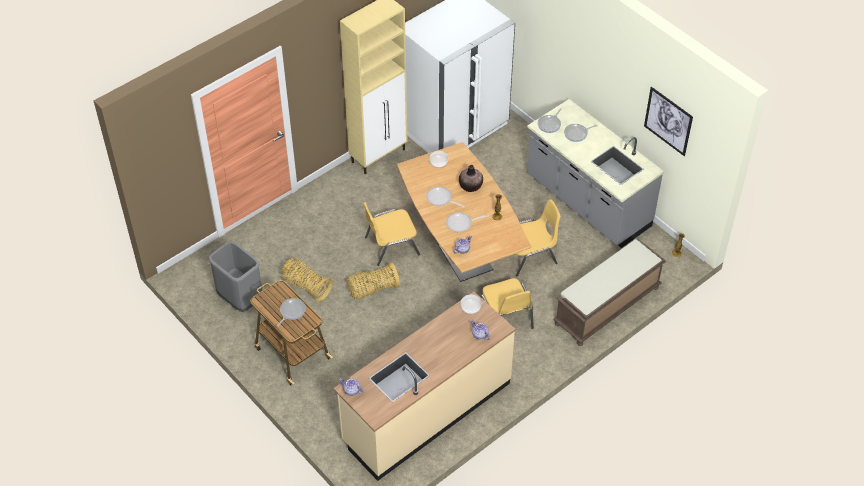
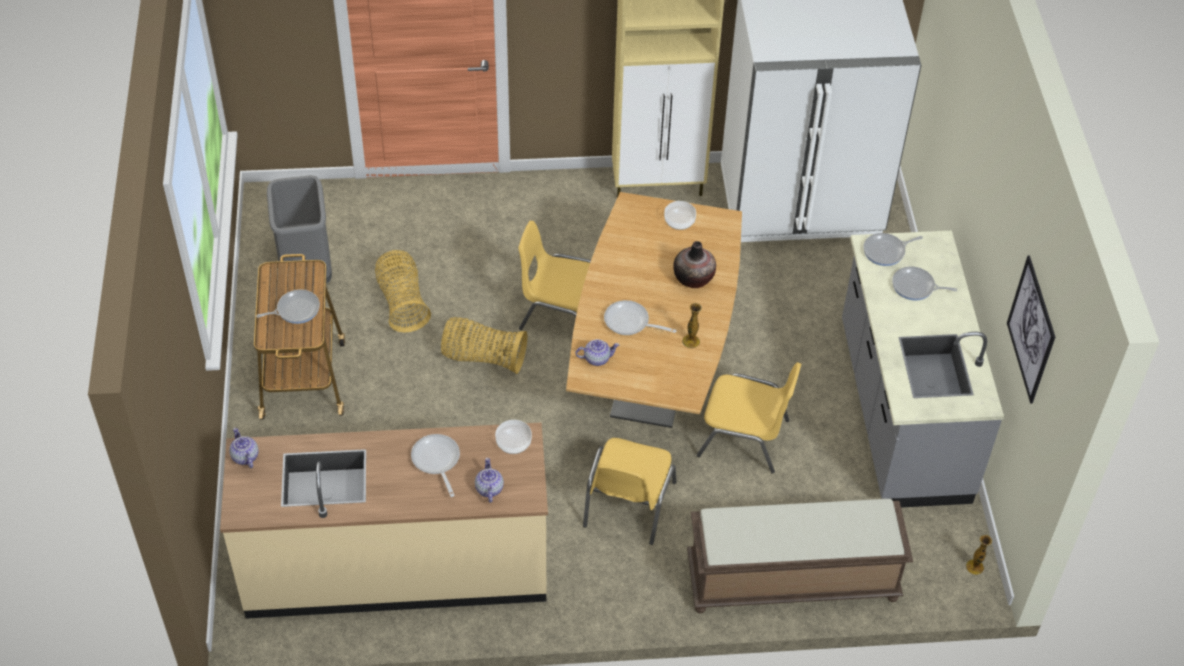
camera: 35 degrees right, 0 degrees up
(441, 199) = (634, 273): frying pan -> frying pan (436, 461)

